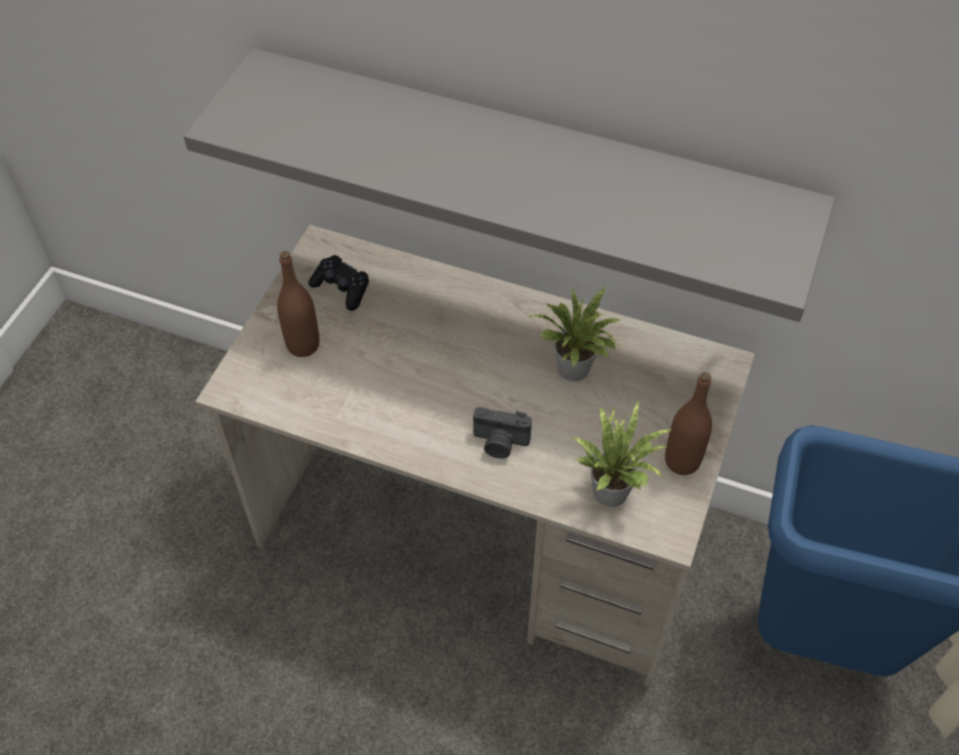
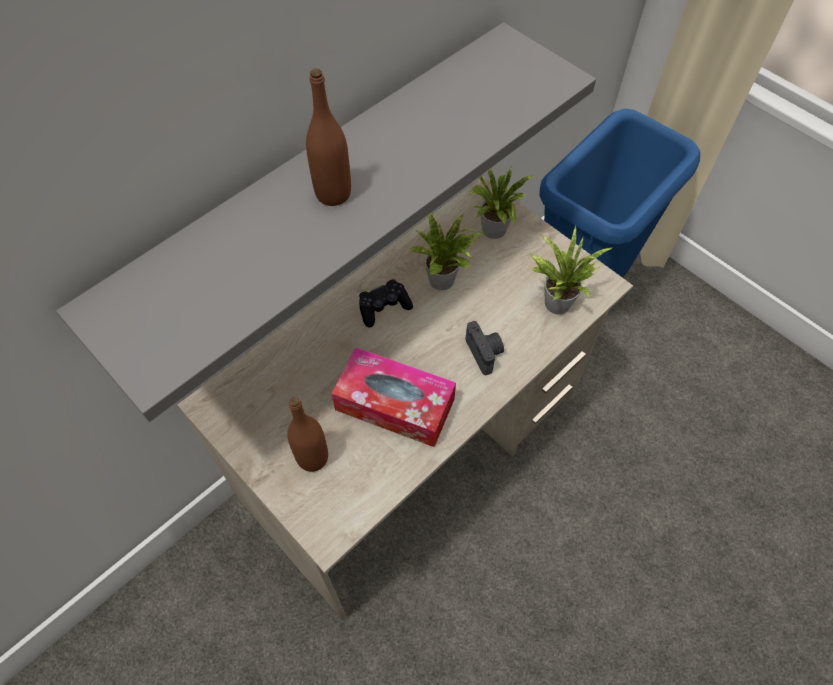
camera: 65 degrees left, 5 degrees up
(341, 288) = (268, 405): black game controller -> black game controller (384, 307)
(393, 387) = (395, 404): none -> tissue box
(500, 443) = (485, 353): camera -> camera turned 60 degrees counterclockwise
(674, 392) = (492, 231): none -> potted plant
(682, 461) = (550, 253): brown bottle -> brown bottle (333, 193)

